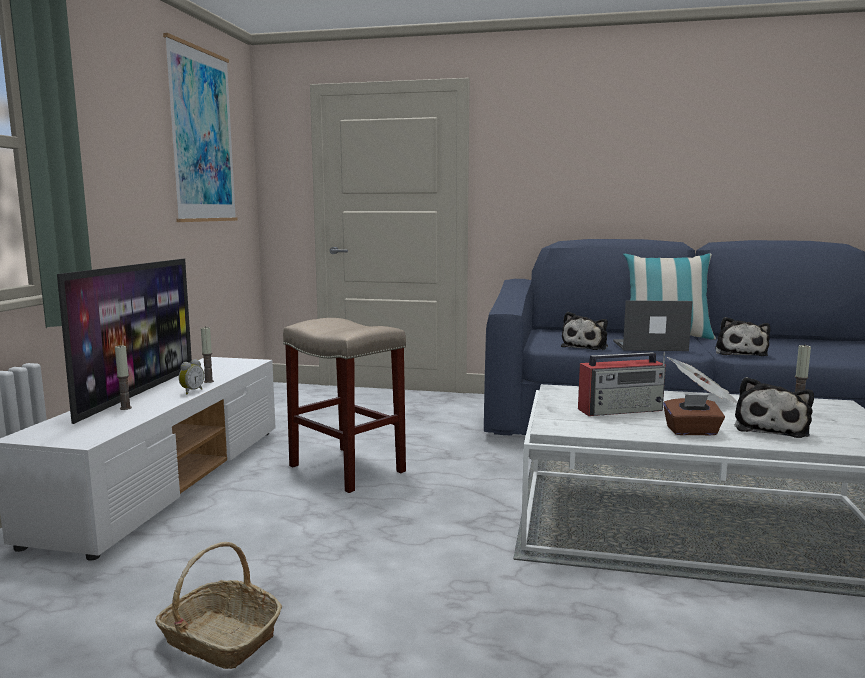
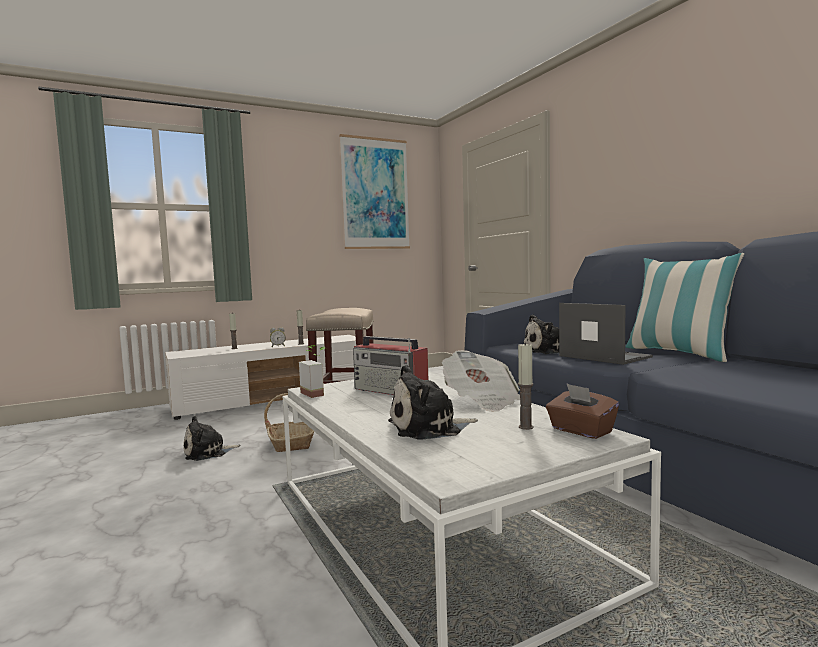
camera: 50 degrees right, 5 degrees down
(138, 393) = (262, 344): television -> none
(219, 639) = (118, 460): basket -> basket (293, 443)
(580, 429) = (317, 393): none -> potted plant
(692, 432) = (364, 412): brown tissue box -> brown tissue box (581, 431)
(740, 353) = (681, 374): plush toy -> plush toy (208, 453)

